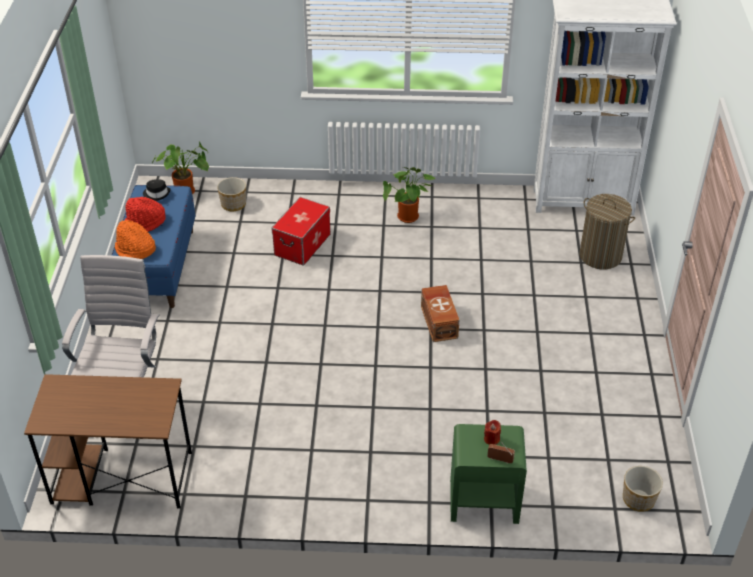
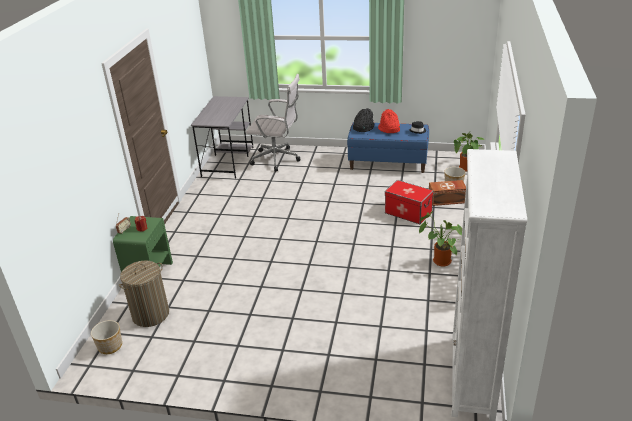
camera: 100 degrees right, 10 degrees down
(121, 477) = (228, 161): brown desk -> grey desk
(135, 250) = (363, 127): orange hat -> black hat
(439, 321) = (315, 269): brown storage box -> brown storage box (447, 200)
(600, 256) = (384, 375): laundry basket -> laundry basket (150, 314)

